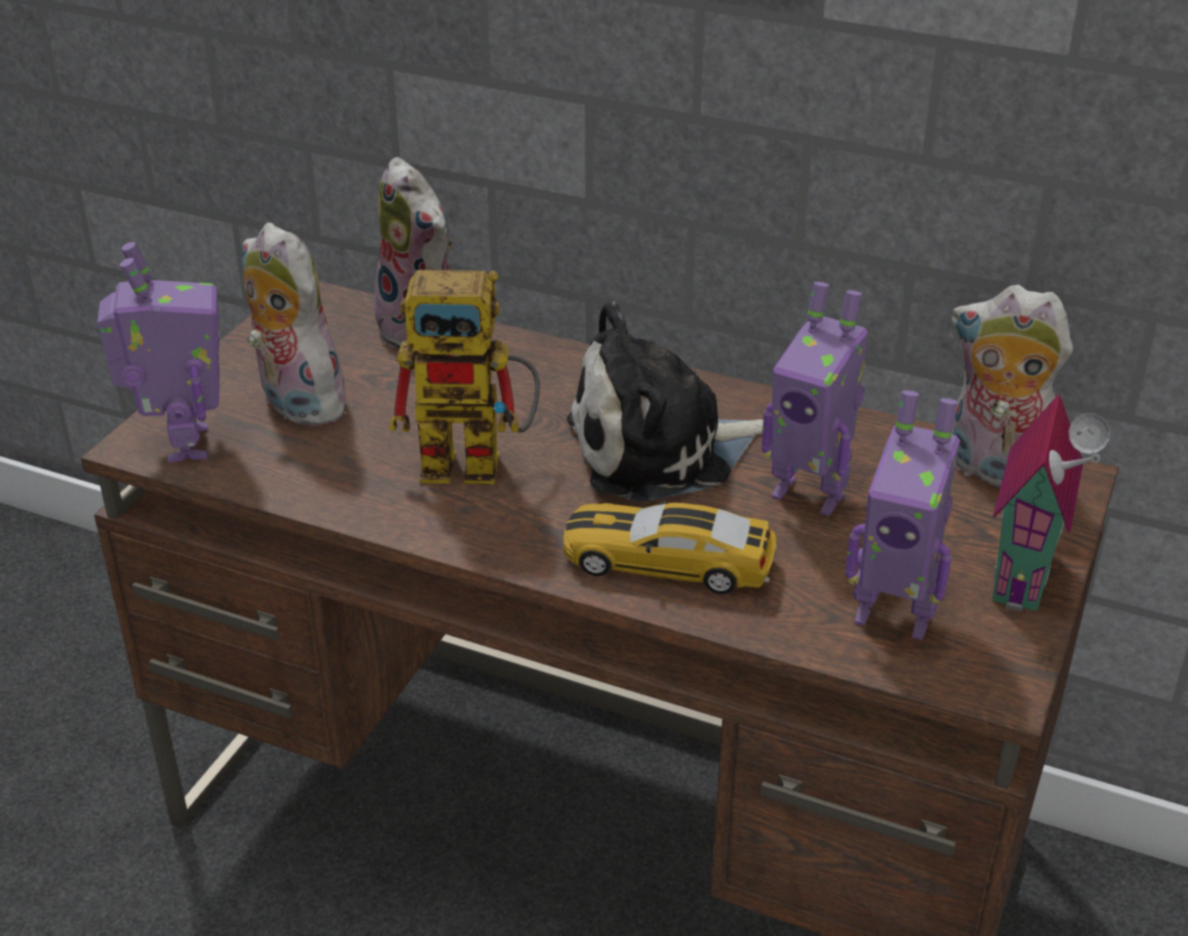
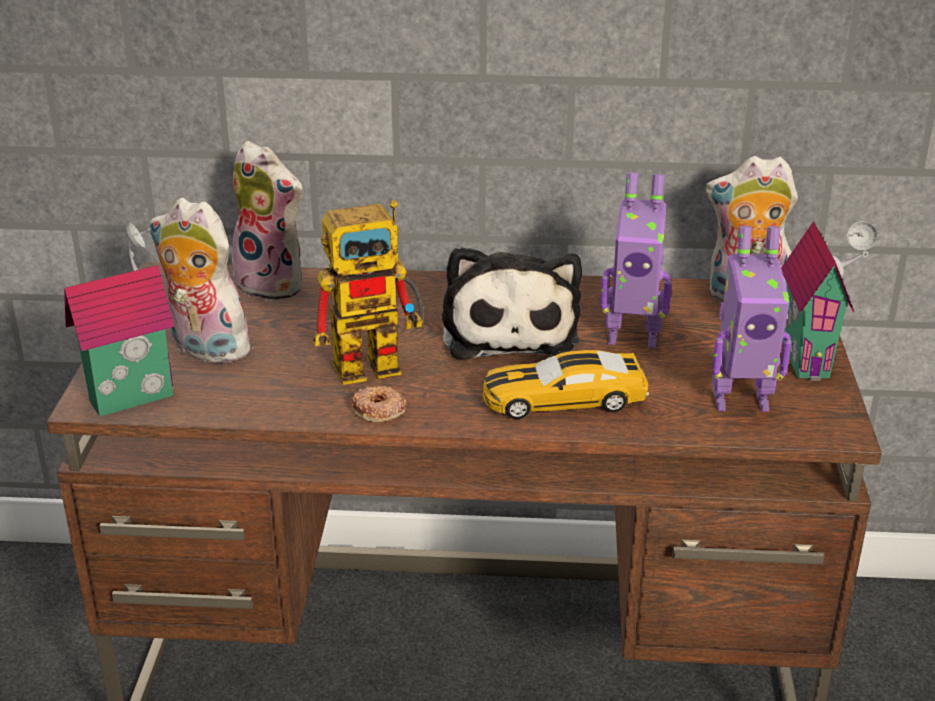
camera: 20 degrees left, 5 degrees down
(183, 444) = (130, 395): toy robot -> toy house
(439, 525) = (378, 410): none -> donut
(660, 450) = (509, 329): plush toy -> plush toy turned 60 degrees counterclockwise

